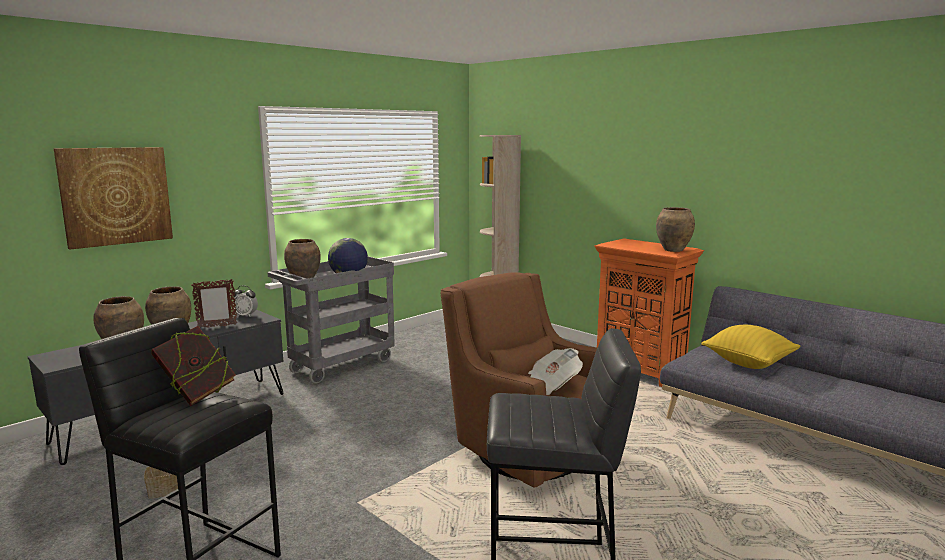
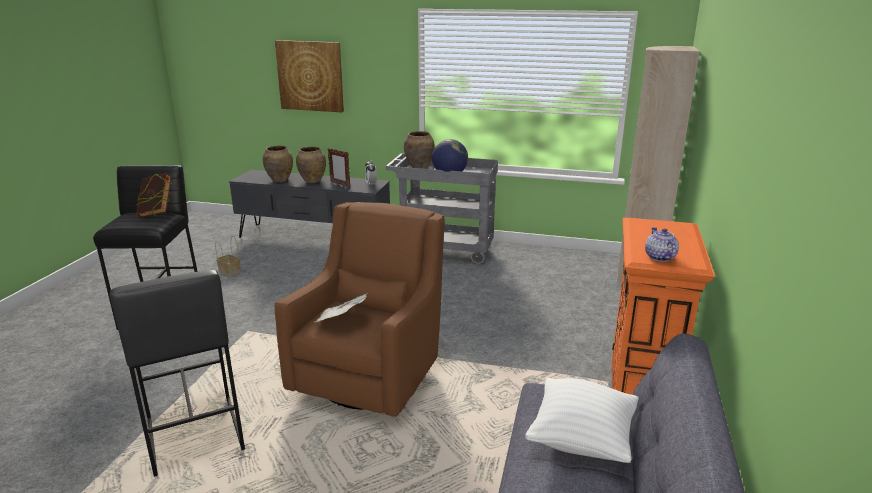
camera: 60 degrees right, 10 degrees up
(673, 250) = (659, 257): brown vase -> teapot
(748, 363) = (581, 439): yellow pillow -> white pillow

